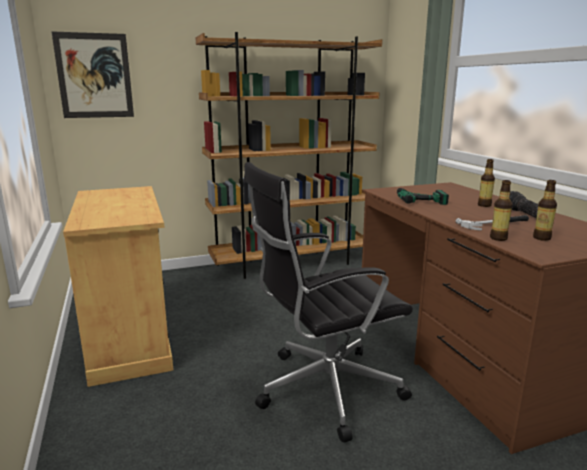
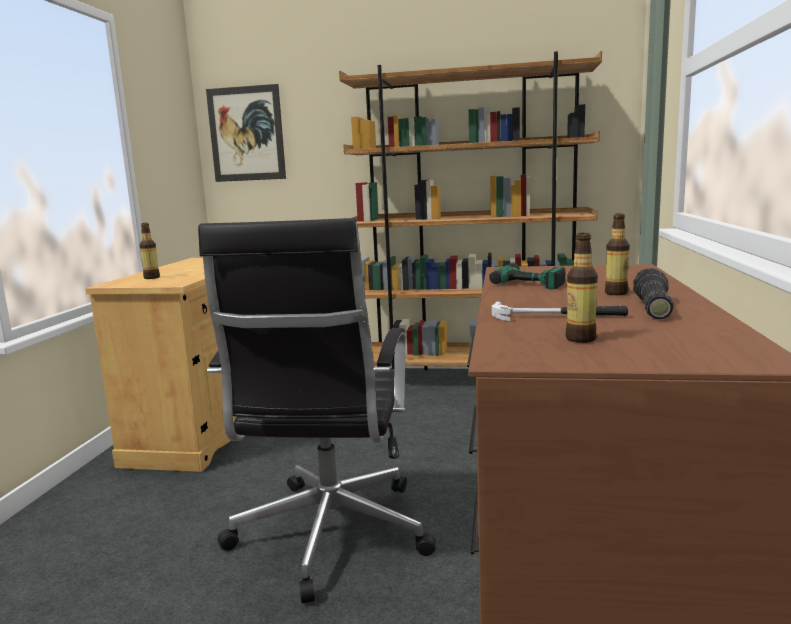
camera: 30 degrees right, 5 degrees down
(324, 389) = (329, 536): black office chair -> black office chair turned 90 degrees counterclockwise
(498, 238) = (505, 332): bottle -> bottle (152, 278)

